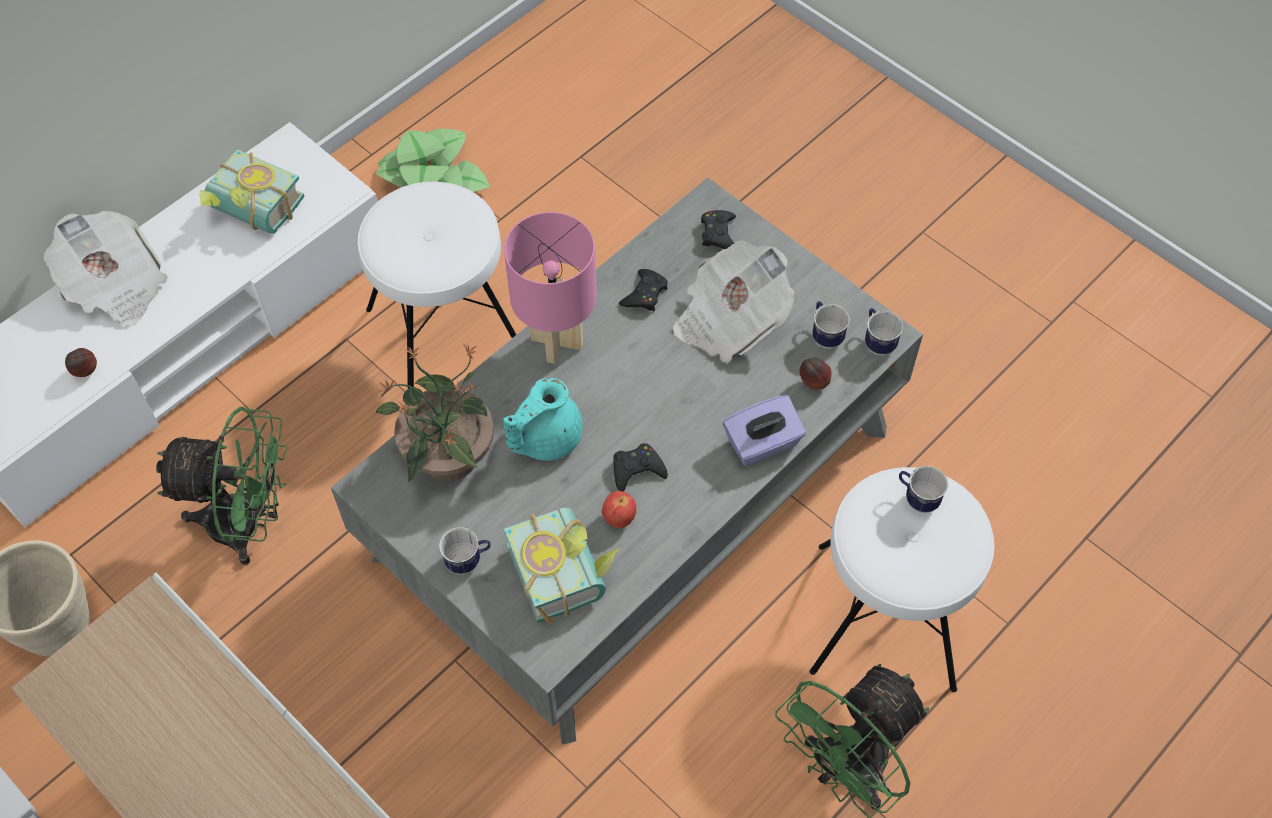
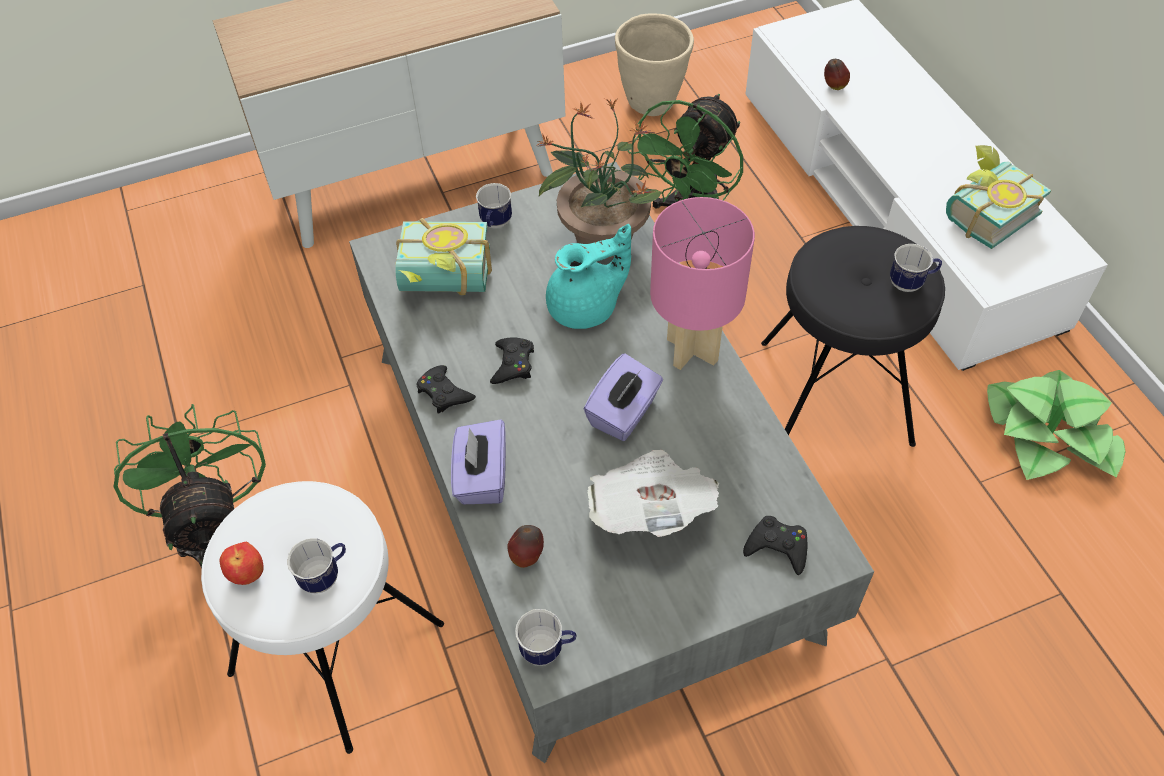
camera: 115 degrees right, 5 degrees down
(115, 286) = (922, 114): newspaper -> none
(447, 335) = (835, 392): white stool -> black stool
(544, 438) = (586, 307): turquoise teapot -> turquoise teapot turned 90 degrees clockwise
(619, 518) = (471, 334): apple -> apple (248, 574)
(645, 294) = (720, 443): black game controller -> black game controller (444, 393)
(648, 368) = (624, 413): none -> purple tissue box
(825, 335) = (584, 597): mug -> mug (911, 283)

